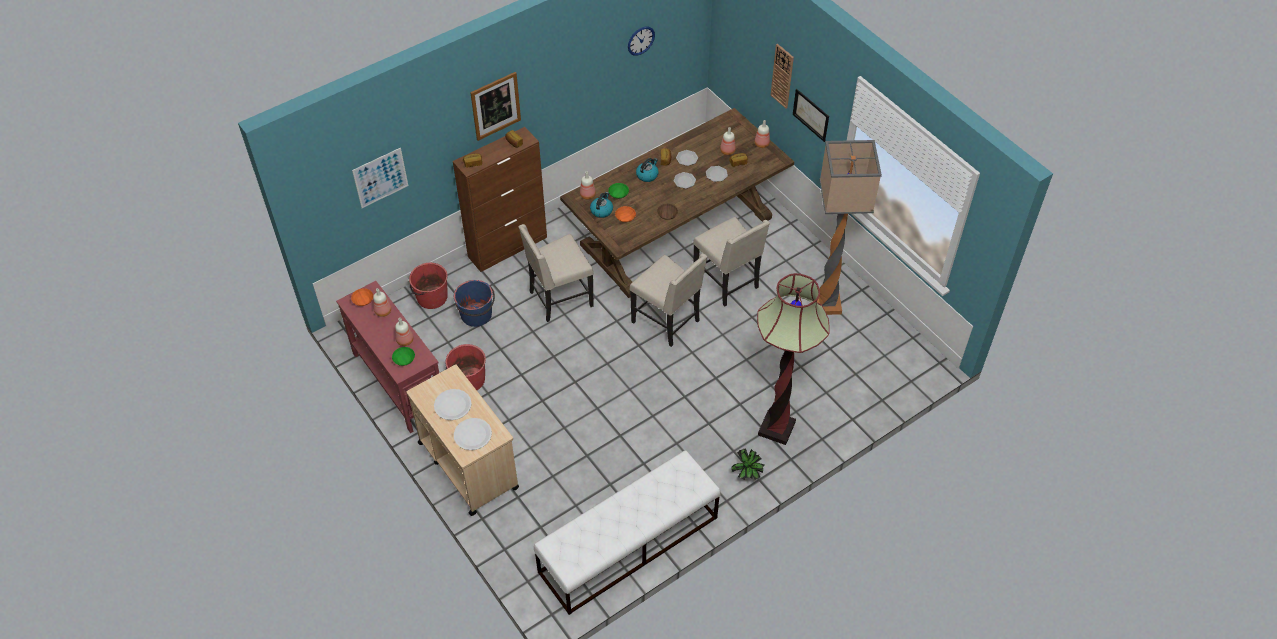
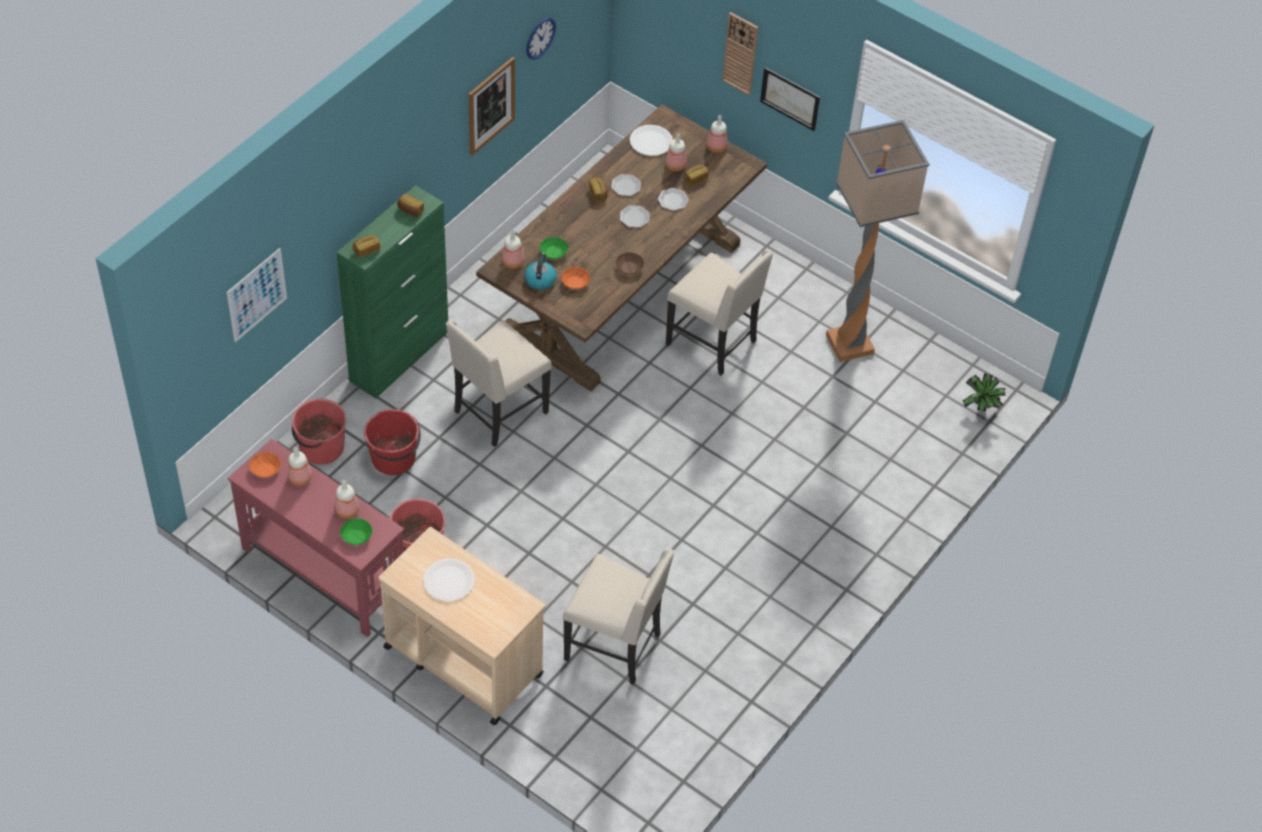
camera: 20 degrees left, 0 degrees up
(473, 435) = (491, 613): white plate -> white plate (651, 141)
(476, 315) = (394, 458): blue bucket -> red bucket
(495, 105) = (383, 165): picture -> picture (490, 105)
(508, 247) = (400, 355): brown cabinet -> green cabinet
(628, 545) = (712, 712): white bench -> none
(647, 175) = (582, 219): kettle -> none
(667, 321) = (654, 412): beige chair -> beige chair (615, 646)
(747, 476) = (829, 589): potted plant -> potted plant (980, 410)
(776, 428) = (844, 520): floor lamp -> none

